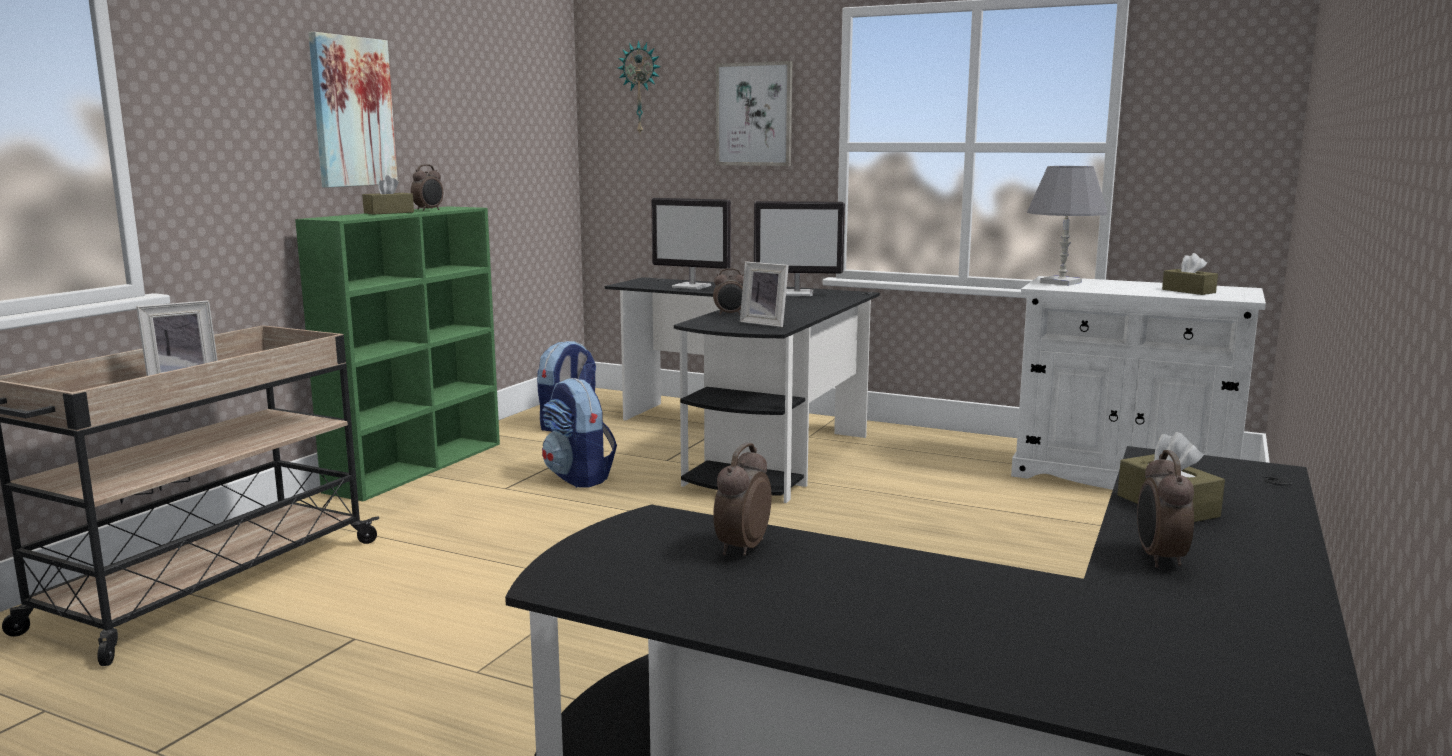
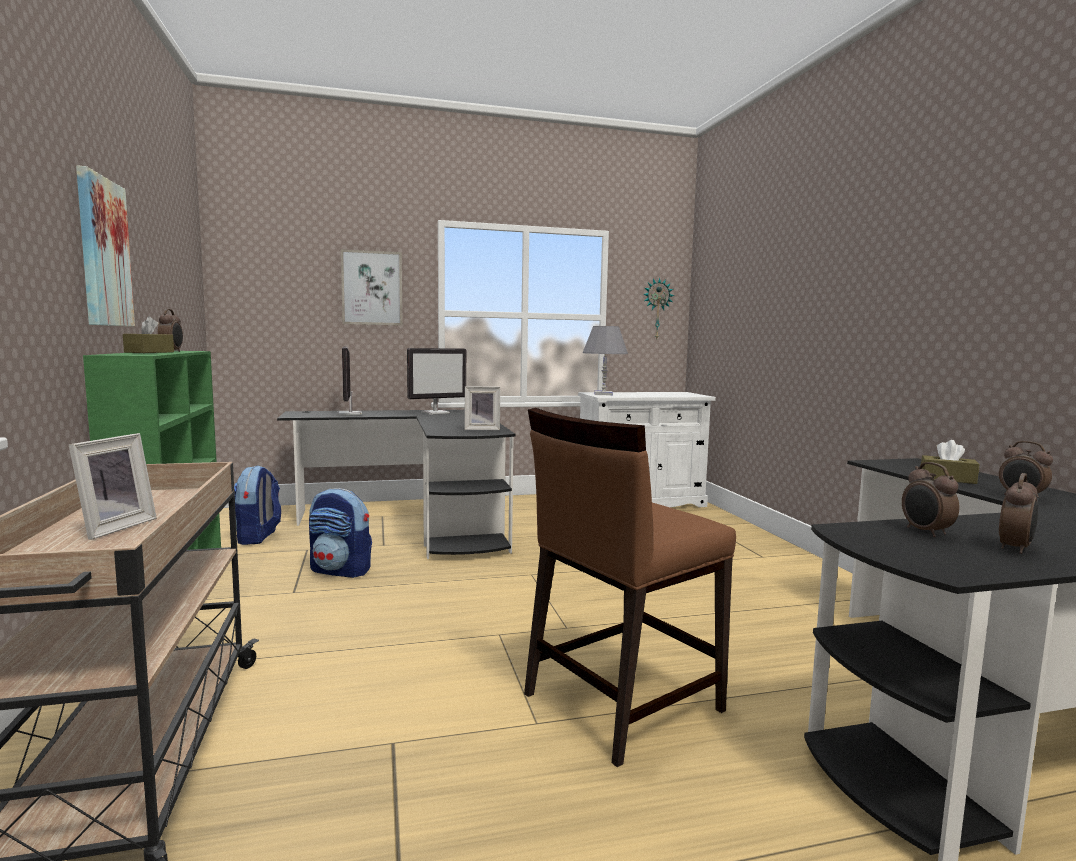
camera: 40 degrees left, 5 degrees down
(581, 687) = (620, 702): none -> brown chair
(641, 88) = (270, 263): wall clock -> wall clock (656, 309)
(692, 287) = (349, 414): monitor -> monitor turned 90 degrees clockwise
(730, 314) = (440, 426): alarm clock -> alarm clock (1015, 548)
(1188, 291) = (669, 394): brown tissue box -> none

